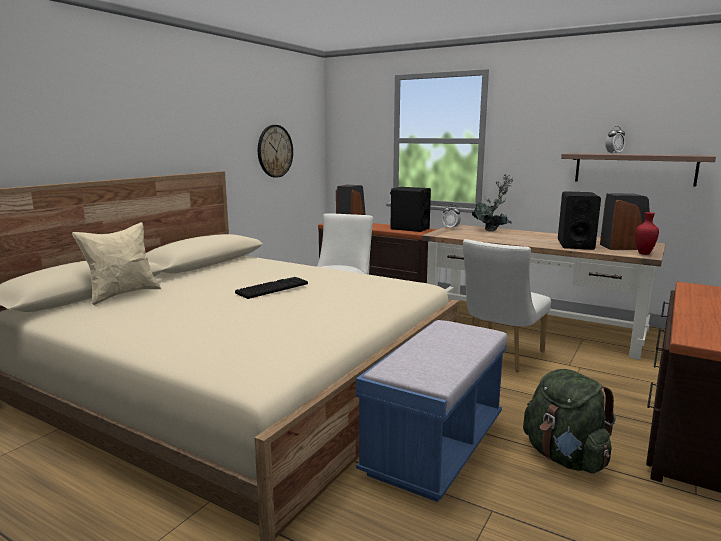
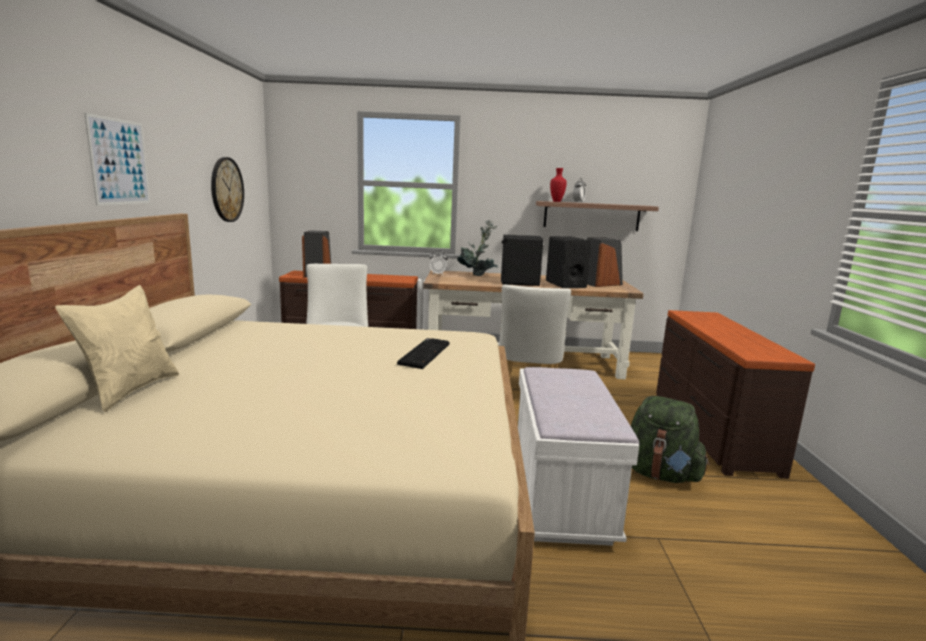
camera: 30 degrees left, 0 degrees up
(168, 134) = (119, 162): none -> picture
(272, 288) = (333, 356): keyboard -> keyboard (423, 354)
(409, 229) = (388, 277): black speaker -> black speaker (519, 283)
(435, 447) = (559, 494): blue bench -> white bench
(644, 254) = (624, 289): red vase -> red vase (557, 201)

